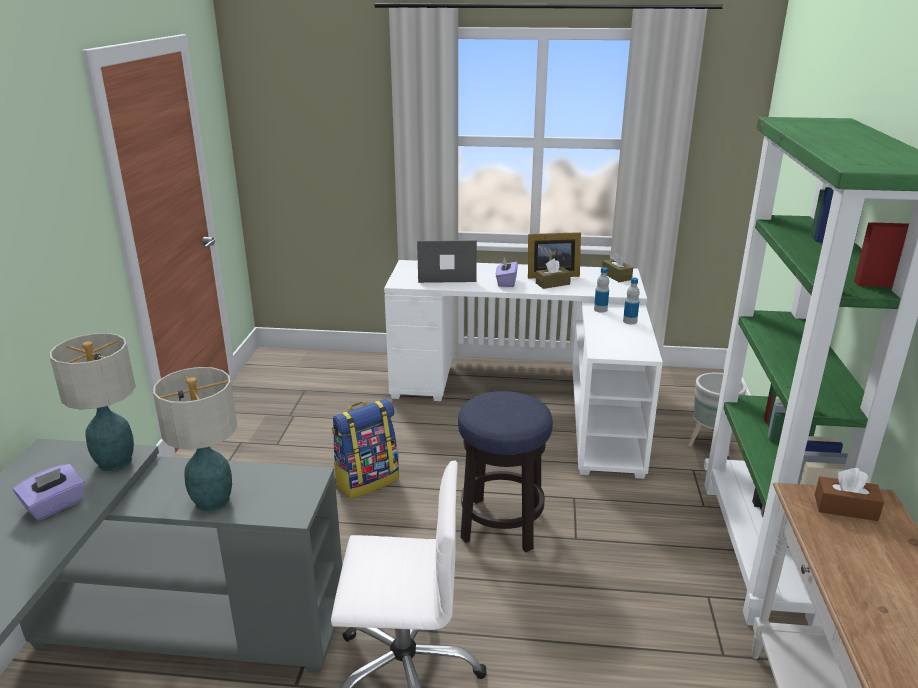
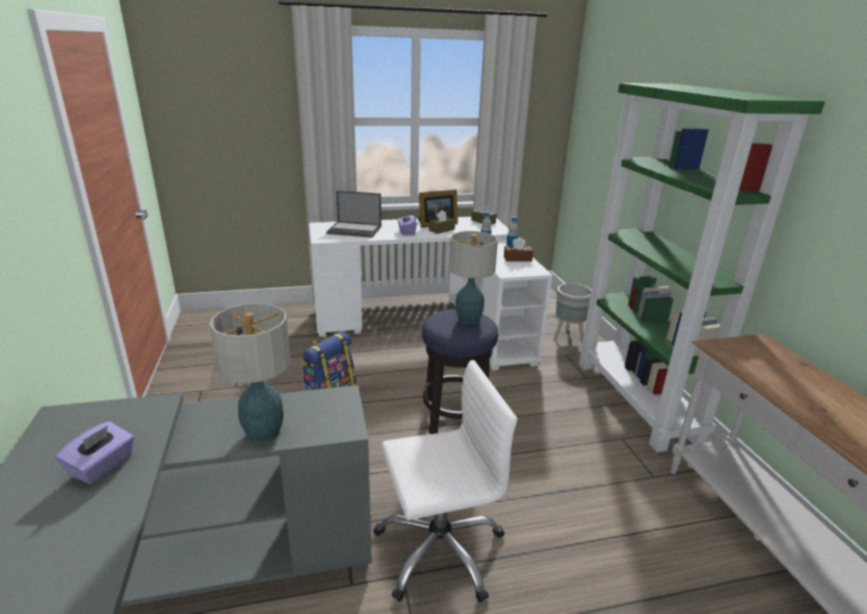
camera: 20 degrees left, 0 degrees up
(116, 462) = (146, 414): table lamp -> table lamp (469, 319)
(446, 274) = (355, 230): laptop -> laptop turned 150 degrees counterclockwise
(845, 508) = (749, 349): brown tissue box -> brown tissue box (517, 259)

